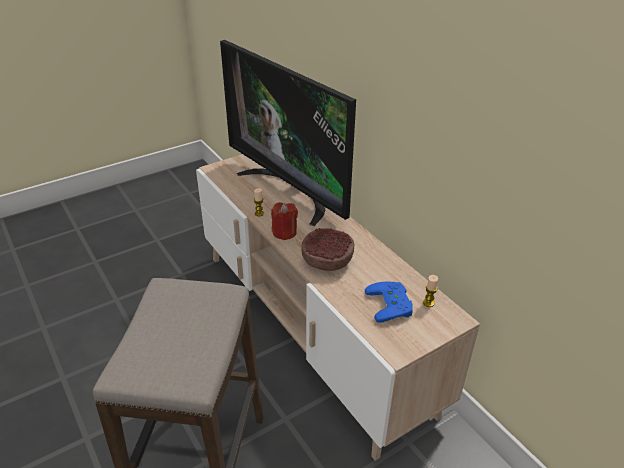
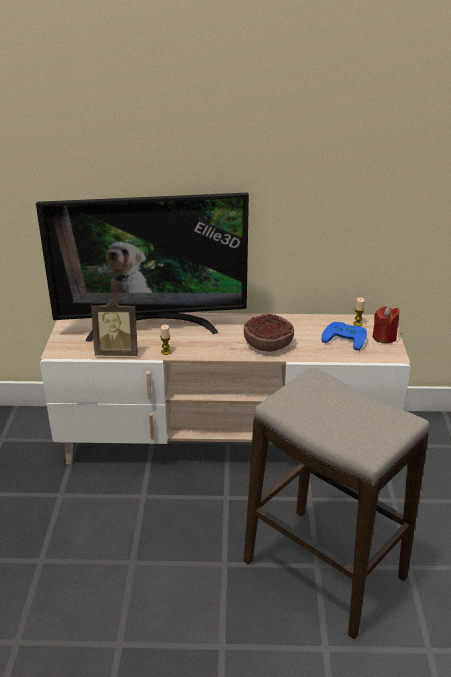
camera: 55 degrees left, 5 degrees down
(237, 193) = (117, 352): none -> picture frame
(284, 232) = (209, 349): red candle -> red candle (384, 337)

